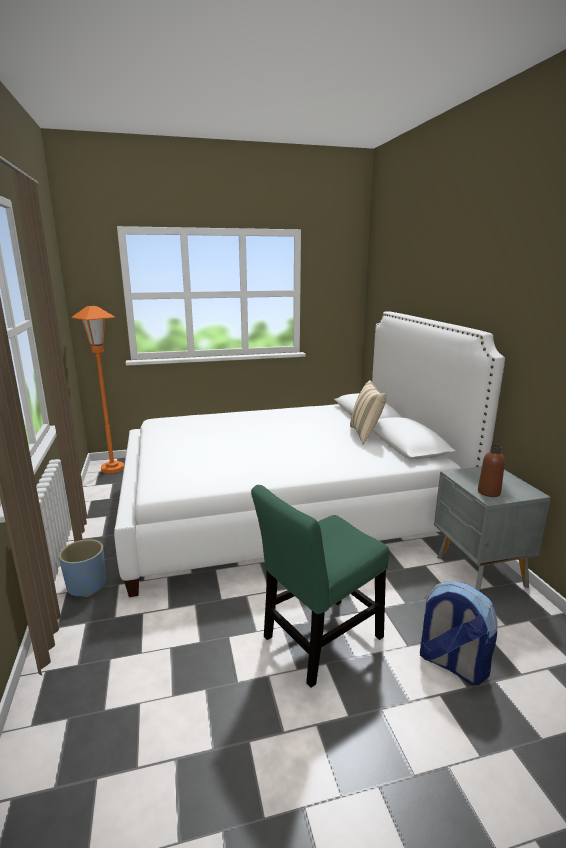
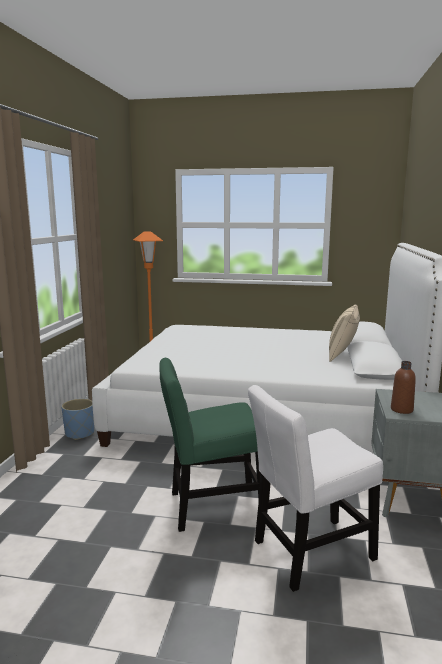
camera: 25 degrees right, 5 degrees down
(451, 664) = (309, 553): backpack -> white chair

